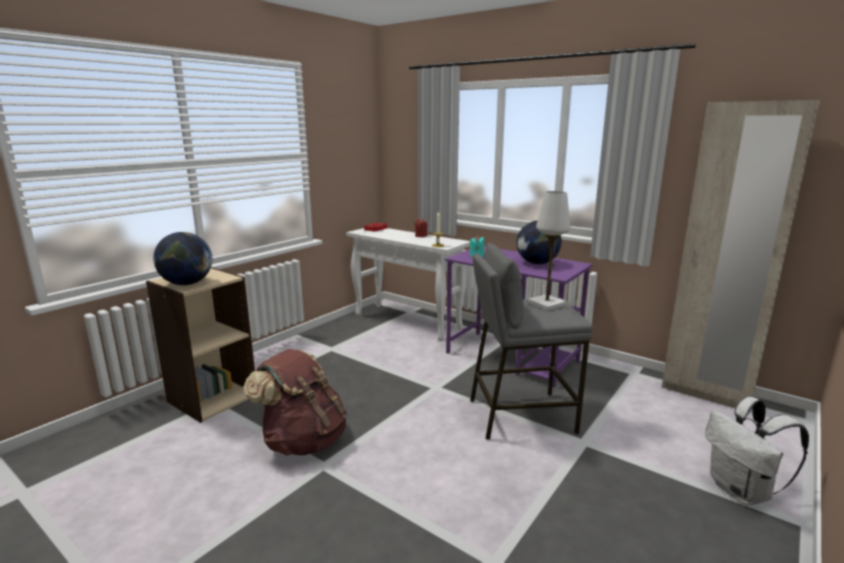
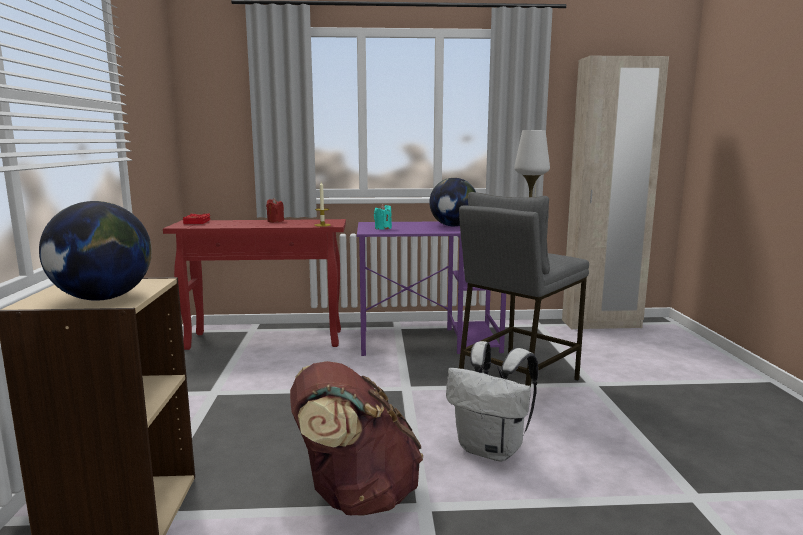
camera: 40 degrees left, 5 degrees down
(408, 322) = (267, 340): white console table -> red console table
(742, 491) = (718, 375): white backpack -> white backpack (492, 449)

